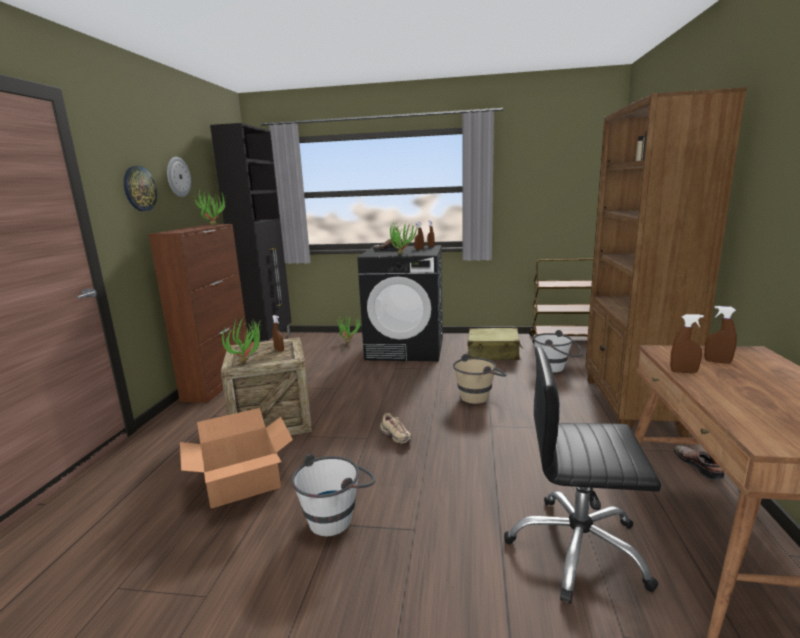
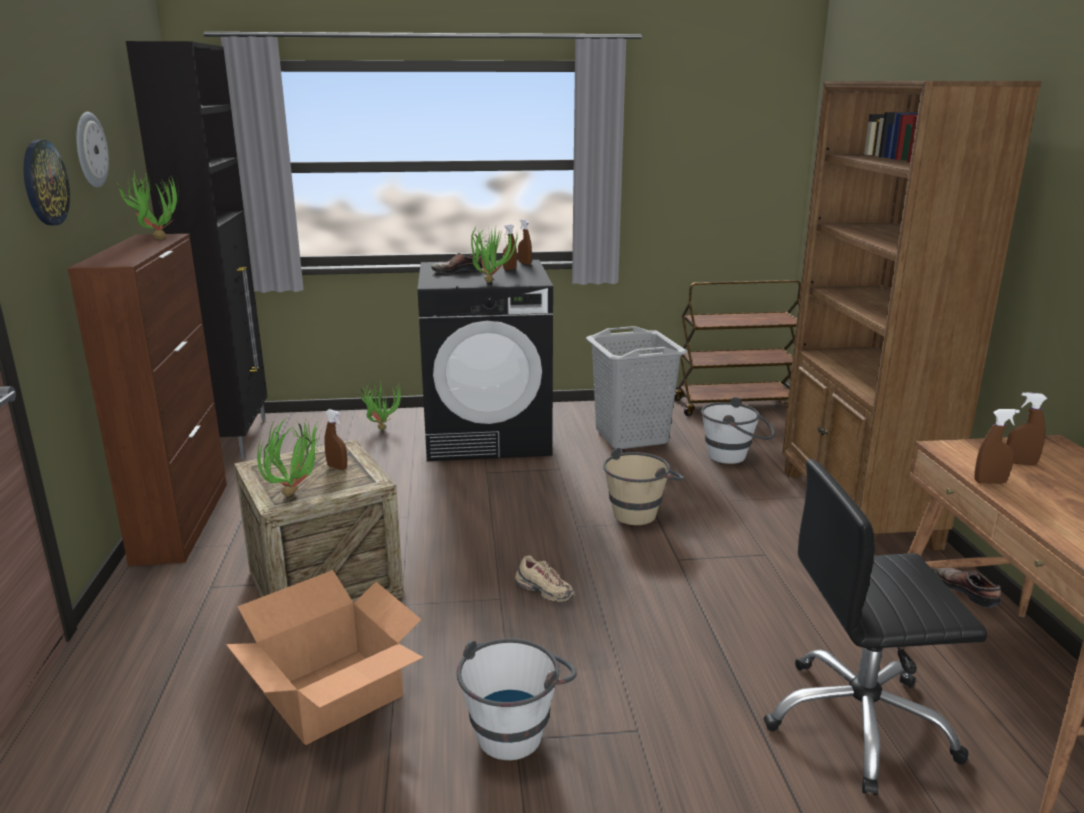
camera: 15 degrees left, 5 degrees up
(493, 353) = (631, 436): beige suitcase -> grey laundry basket

